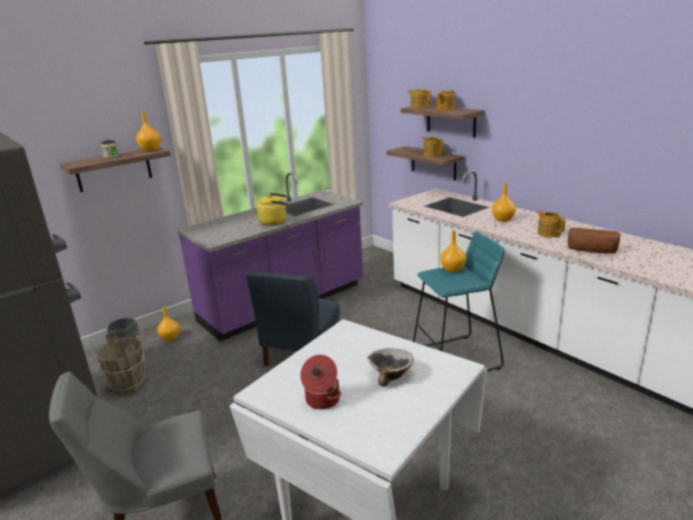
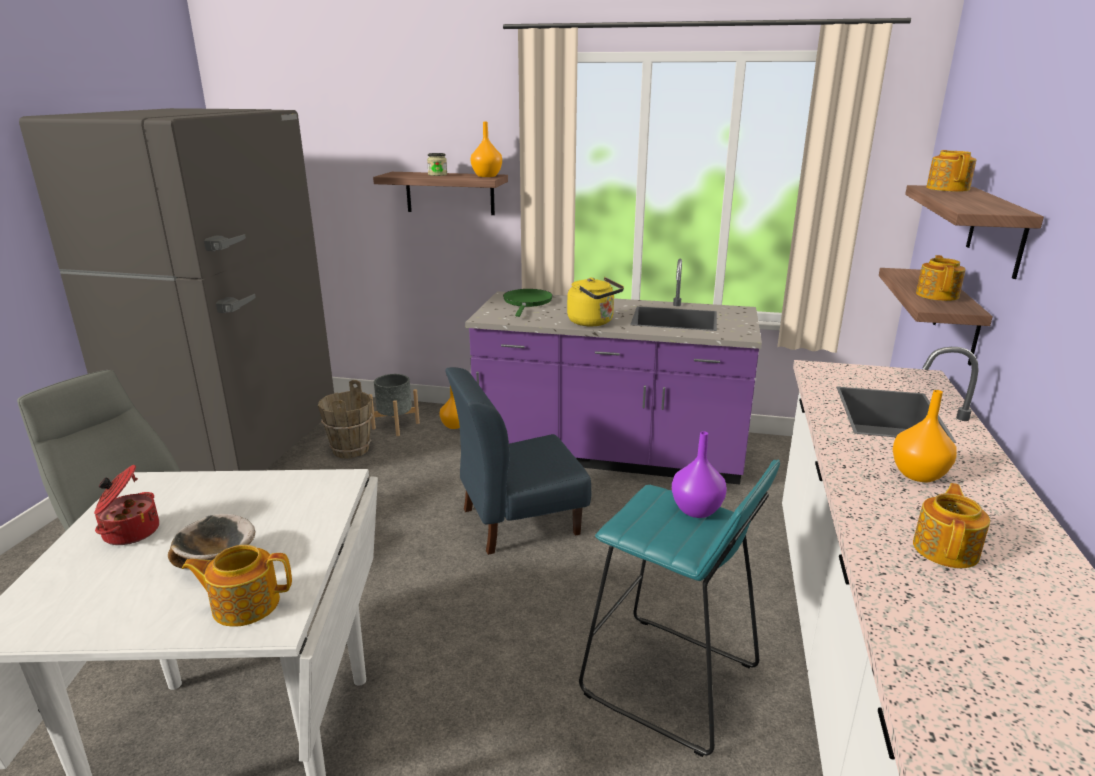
camera: 50 degrees right, 0 degrees up
(213, 227) = (527, 302): none -> green frying pan
(444, 109) = (972, 199): teapot -> teapot (244, 604)
(452, 269) = (696, 509): orange vase -> purple vase
(591, 251) = (944, 641): bread -> none

